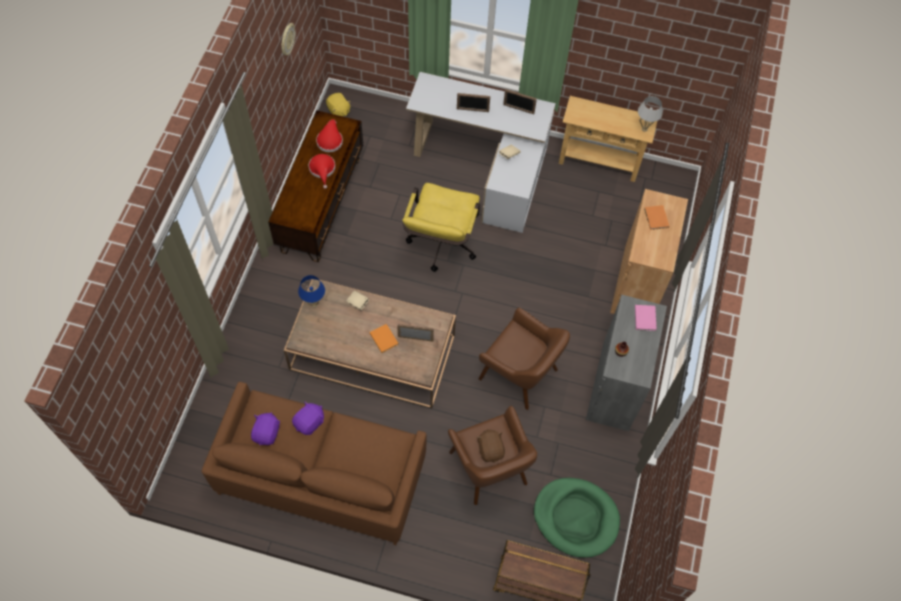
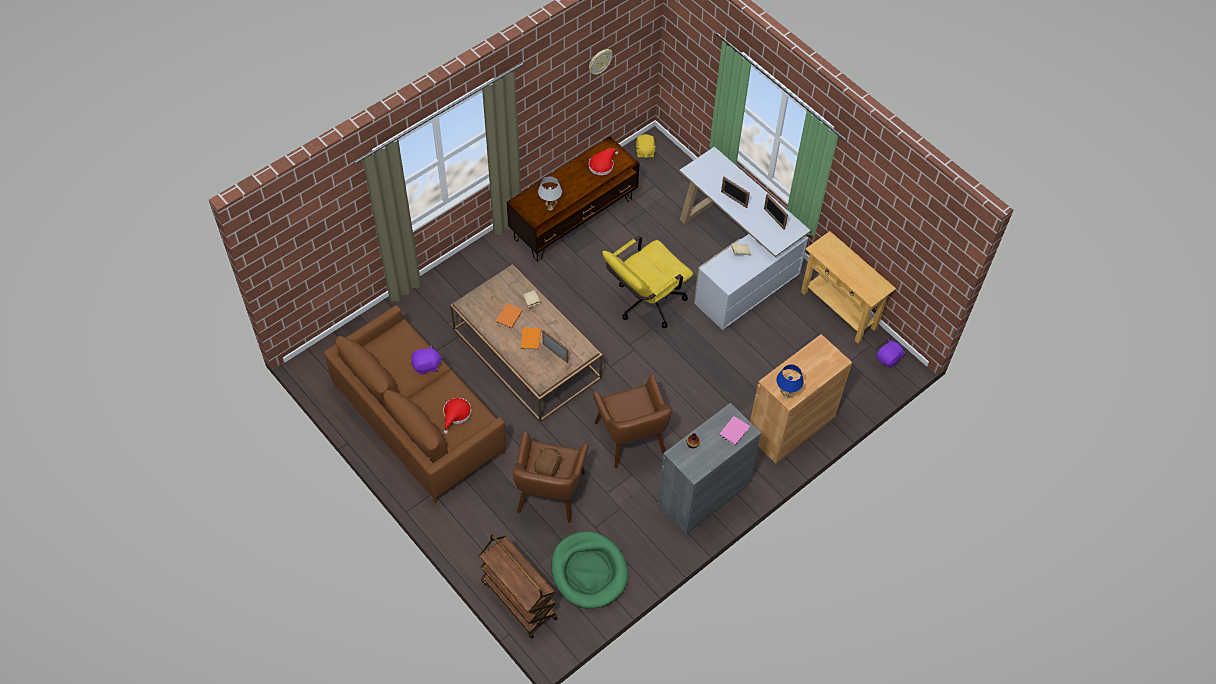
camera: 35 degrees right, 5 degrees down
(267, 433) = (390, 354): purple plush toy -> purple plush toy (888, 359)
(314, 304) = (497, 284): blue table lamp -> blue table lamp (786, 396)
(322, 170) = (578, 185): red hat -> red hat (456, 414)
(644, 129) = (873, 292): white table lamp -> white table lamp (550, 208)
(656, 219) = (809, 362): orange book -> orange book (508, 317)

